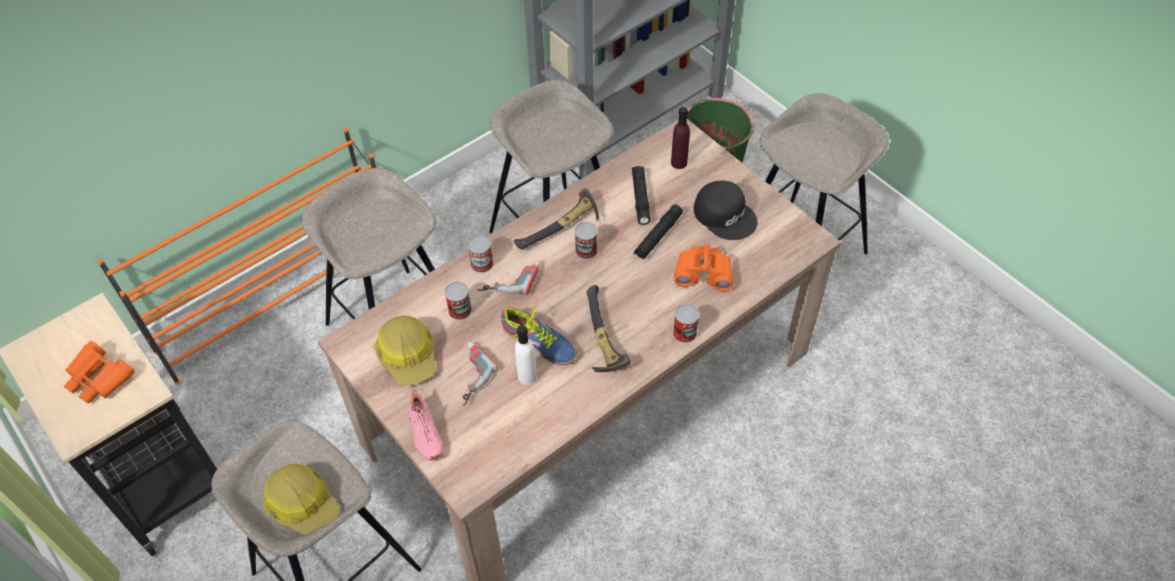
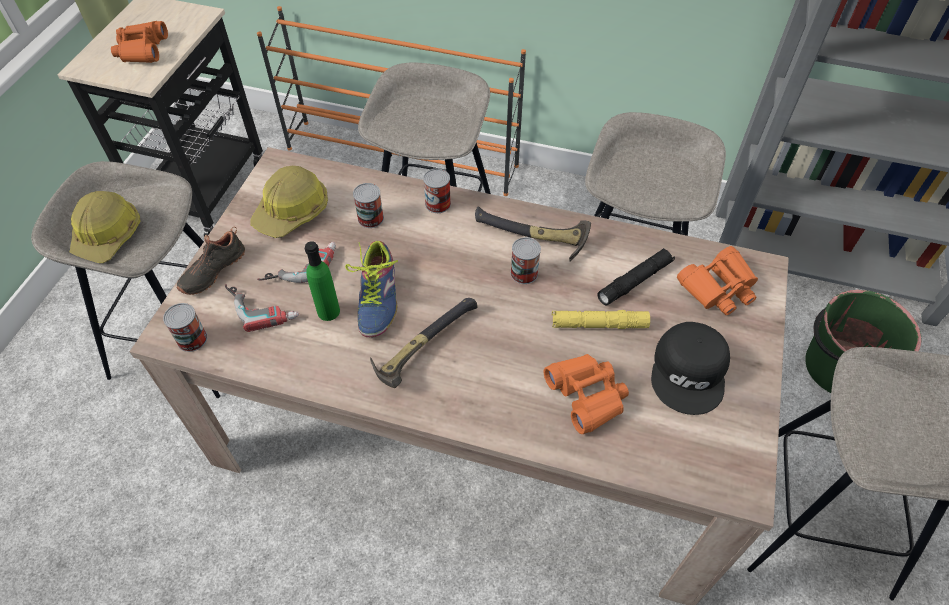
camera: 55 degrees right, 0 degrees up
(424, 433) = (212, 270): pink shoe -> black shoe
(510, 278) = (437, 234): power drill -> power drill (263, 304)
(527, 376) = (328, 311): white bottle -> green bottle
(658, 236) = (599, 324): black flashlight -> yellow flashlight
(679, 163) = (718, 288): purple bottle -> orange binoculars
(685, 332) = (487, 422): can -> can (192, 339)

